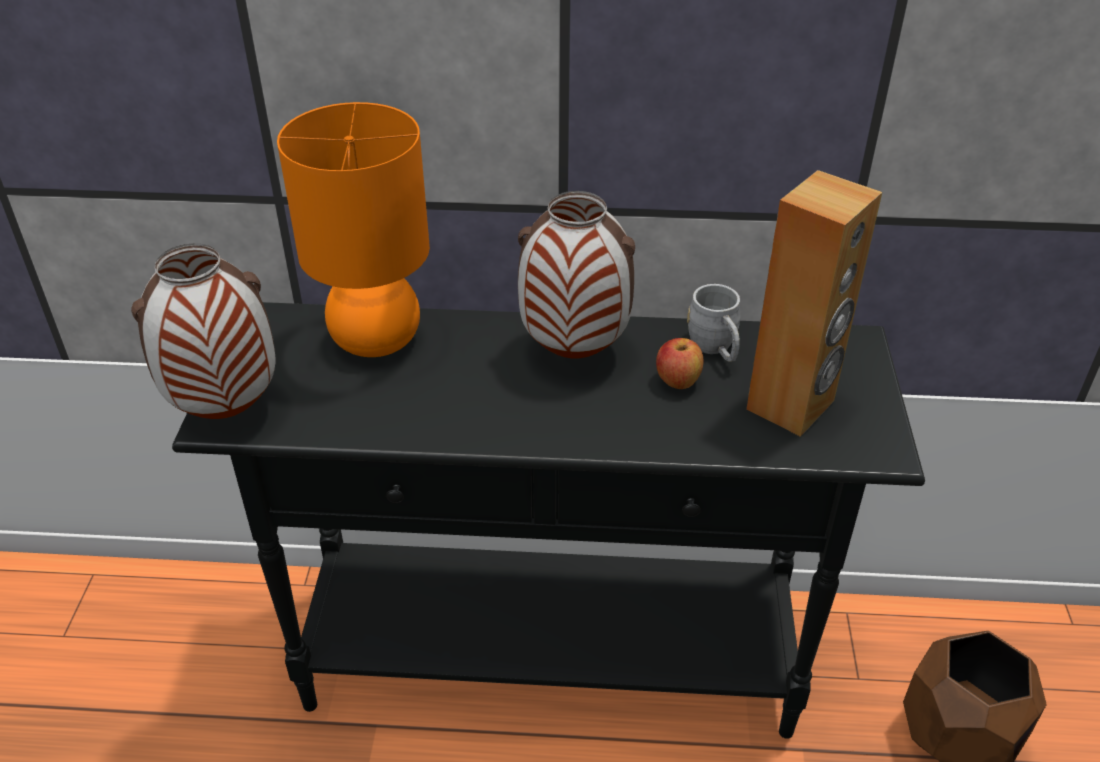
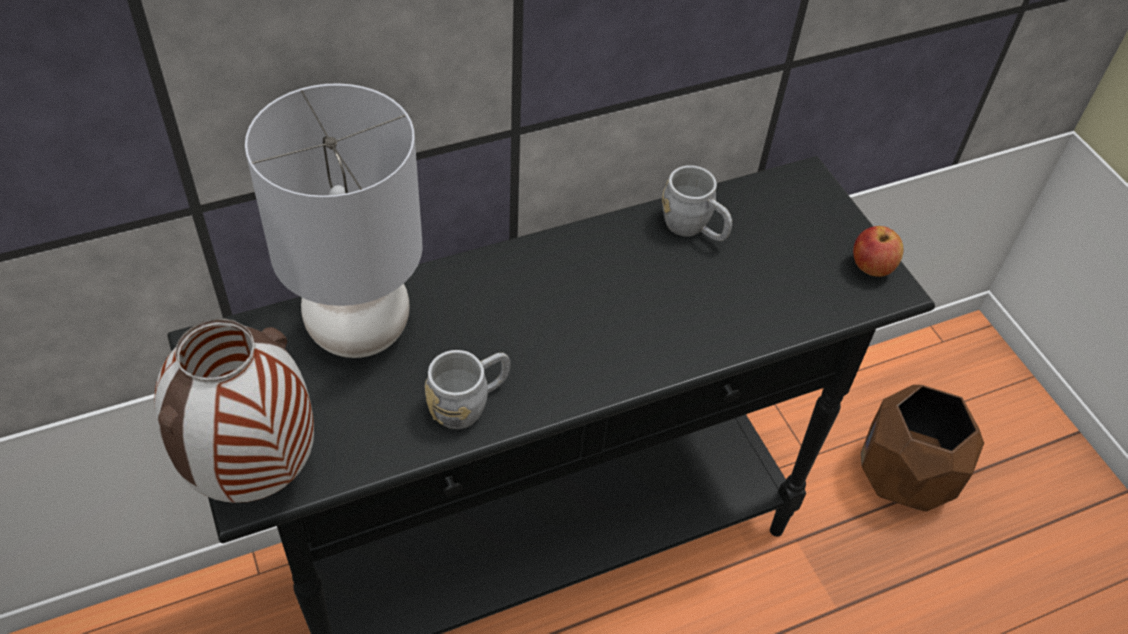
camera: 30 degrees left, 10 degrees up
(377, 340) = (360, 330): orange table lamp -> grey table lamp
(423, 417) = (470, 404): none -> grey mug
(576, 352) = (569, 276): vase -> none
(677, 381) = (681, 276): apple -> apple (871, 267)
(791, 405) = (793, 268): brown speaker -> none

